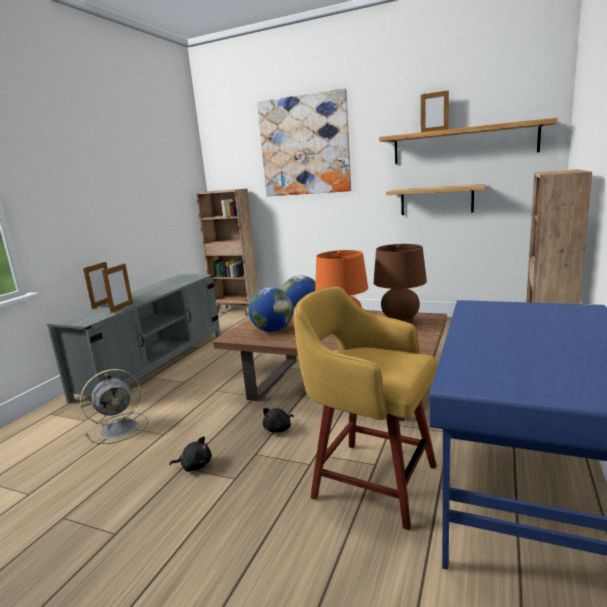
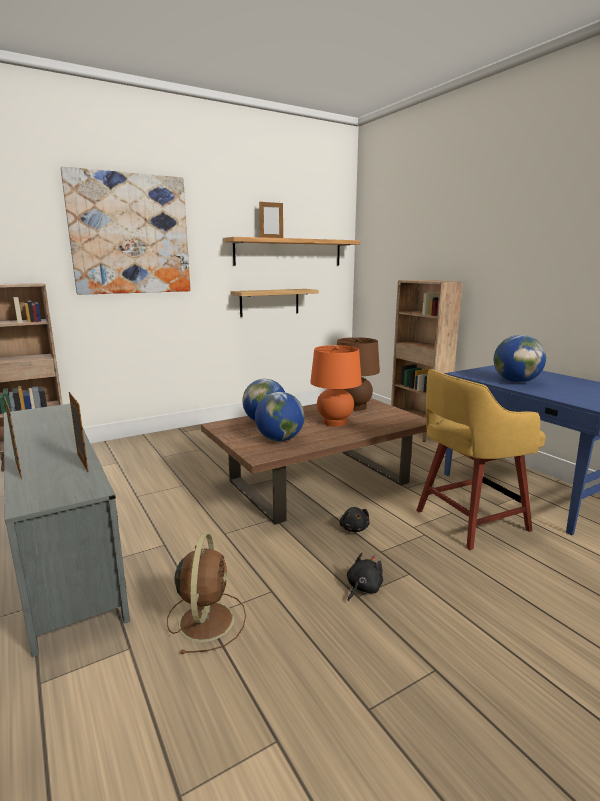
camera: 55 degrees left, 0 degrees up
(120, 428) = (206, 619): grey fan -> brown fan
(495, 328) = (516, 382): none -> globe

